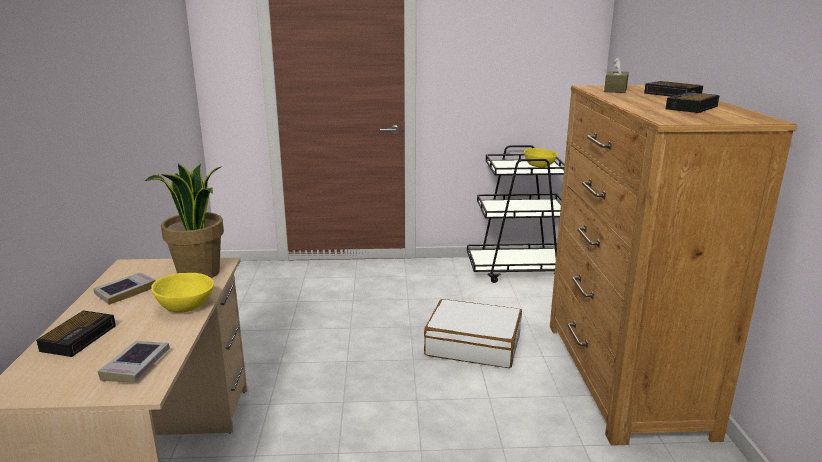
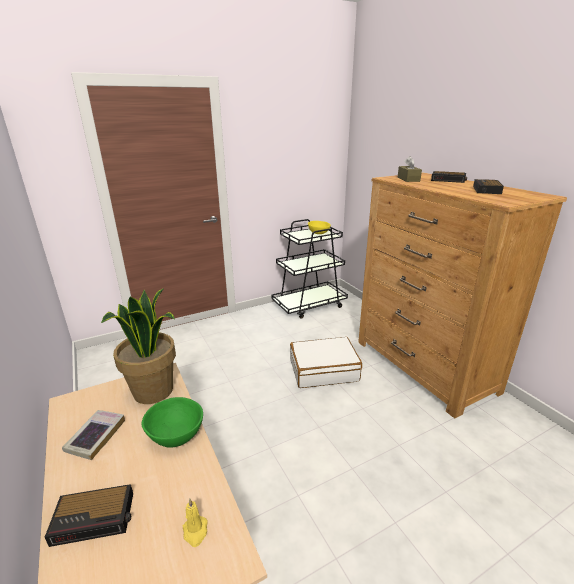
camera: 25 degrees left, 5 degrees up
(80, 337) = (95, 518): alarm clock -> alarm clock turned 90 degrees clockwise
(136, 365) = (195, 532): book -> yellow candle
(184, 306) = (175, 435): yellow bowl -> green bowl

